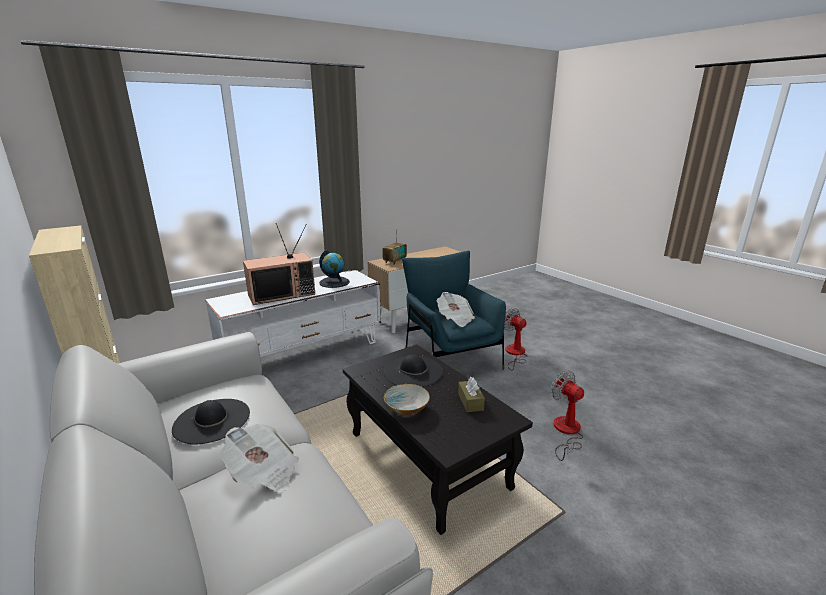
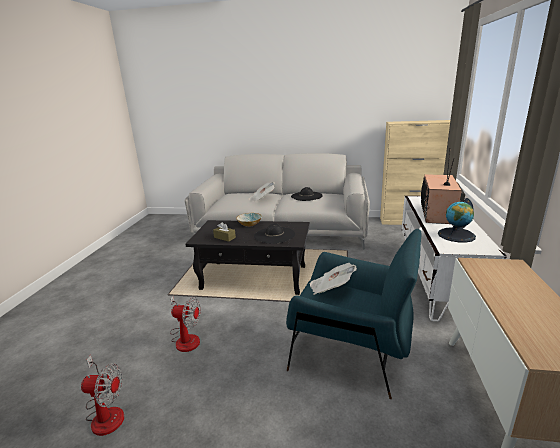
camera: 135 degrees right, 0 degrees up
(394, 261) = (508, 275): radio -> none
(515, 354) = (302, 408): fan -> fan (106, 413)

